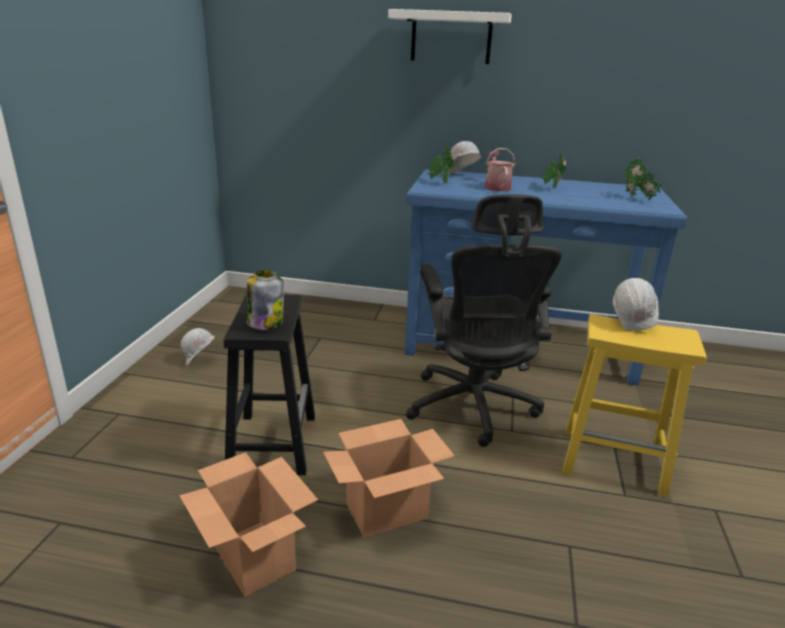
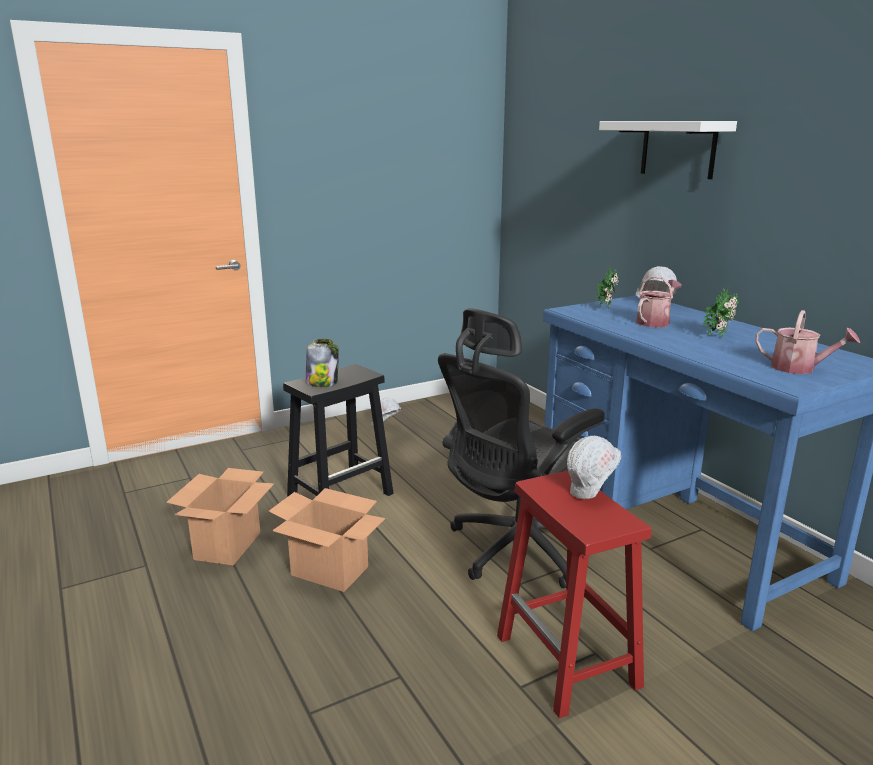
camera: 50 degrees right, 5 degrees down
(615, 461) = (568, 662): yellow stool -> red stool
(637, 199) = (799, 368): potted plant -> watering can

